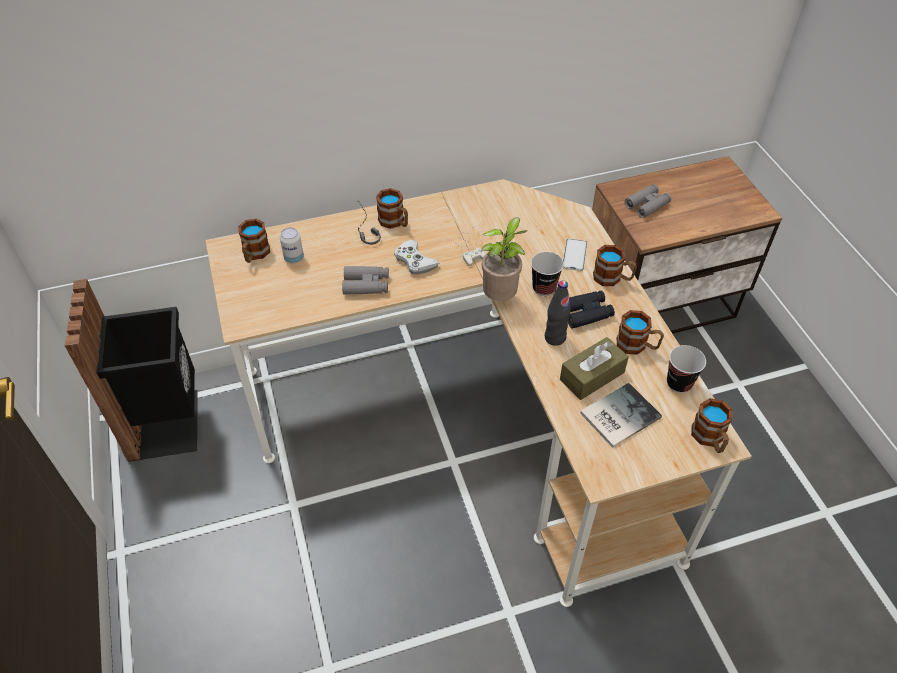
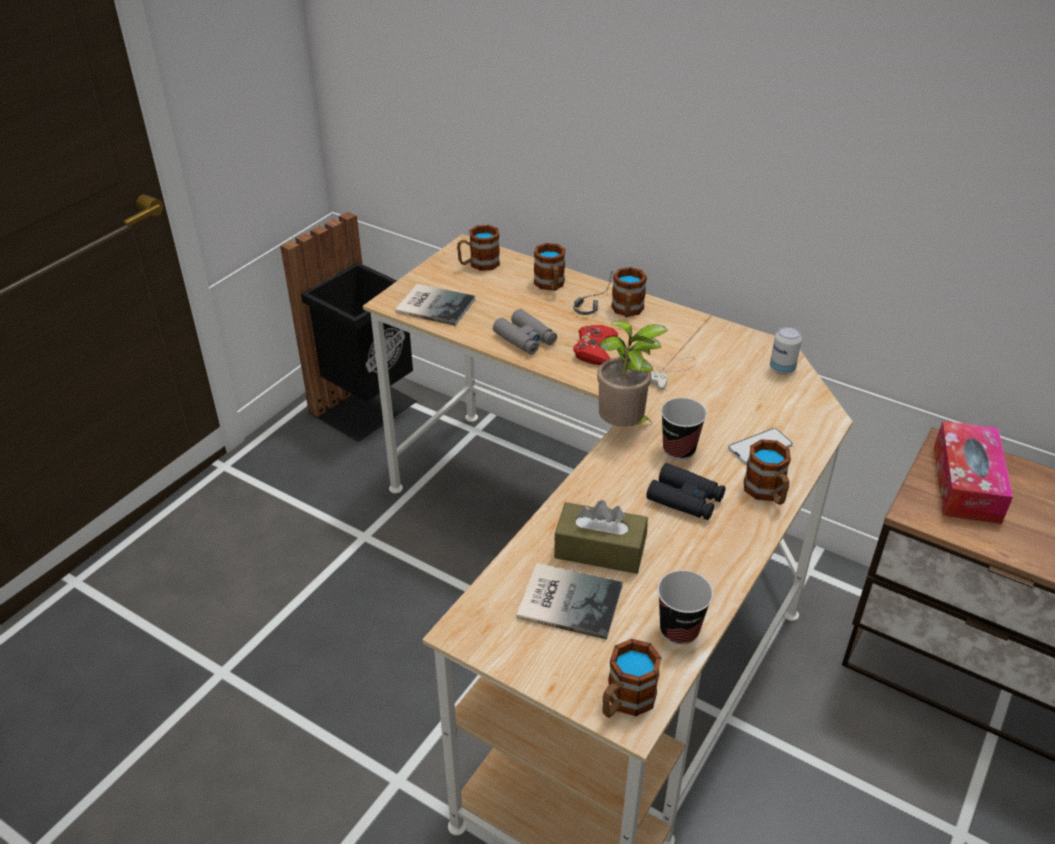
camera: 50 degrees right, 10 degrees down
(273, 304) = (434, 304): none -> book
(294, 258) = (502, 285): can -> can (782, 368)
(415, 261) = (595, 349): white game controller -> red game controller
(555, 338) = (618, 494): black bottle -> none
(637, 345) = (691, 564): mug -> mug (550, 285)
(647, 205) = (966, 483): grey binoculars -> tissue box

